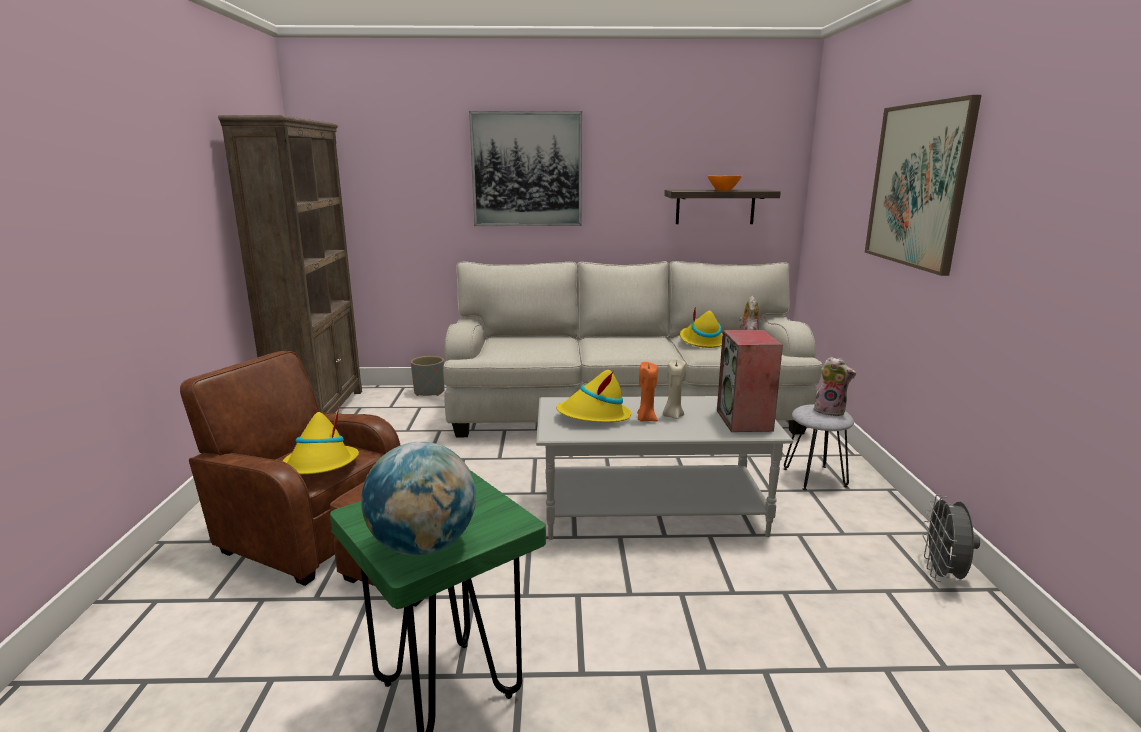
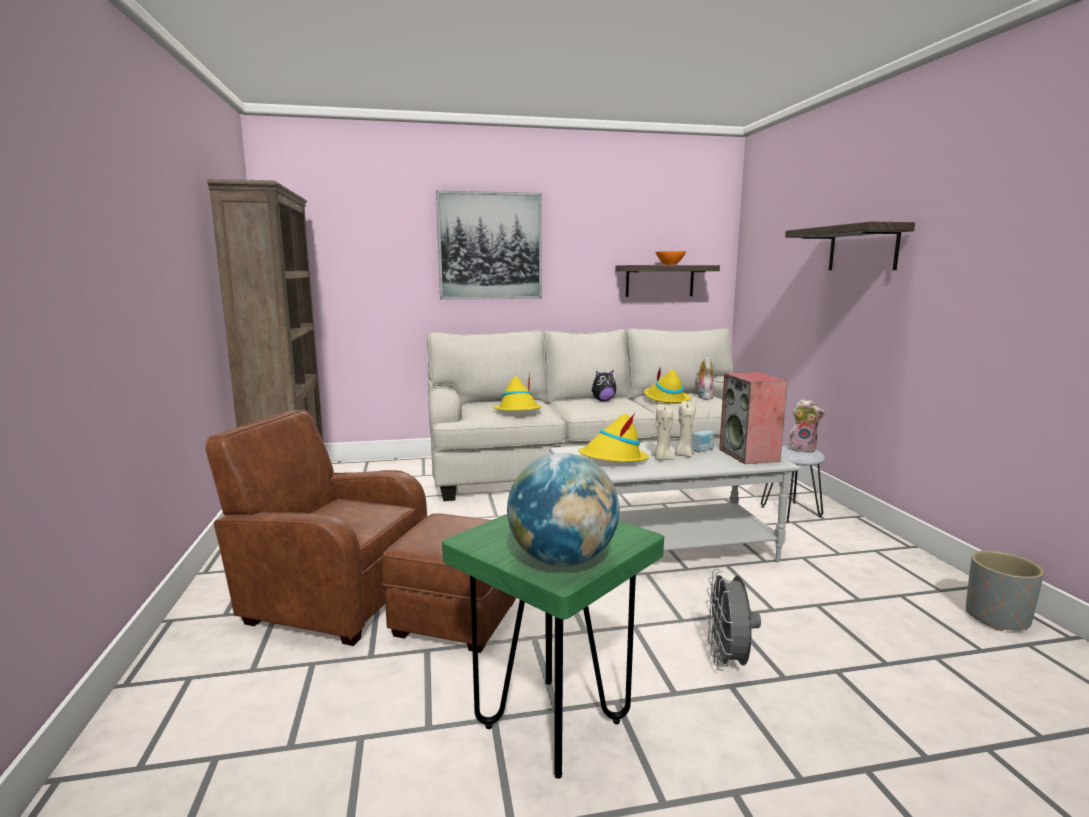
camera: 10 degrees left, 5 degrees down
(320, 466) = (357, 520): yellow hat -> yellow hat (518, 412)
(429, 392) = (396, 464): grey planter -> grey planter (997, 618)
(632, 341) = (603, 401): none -> plush toy
(646, 419) = (662, 459): orange candle -> beige candle
(698, 410) = (703, 450): none -> radio
(918, 185) = (862, 248): picture -> shelf
(943, 575) = (938, 579): grey fan -> grey fan (727, 662)

